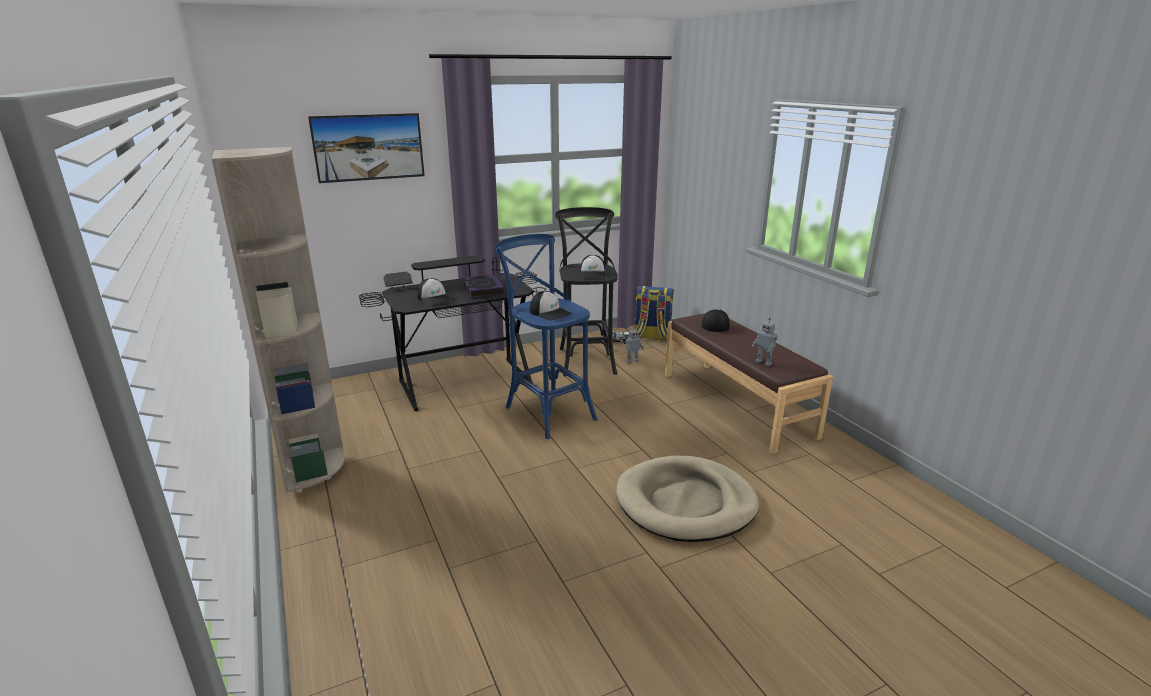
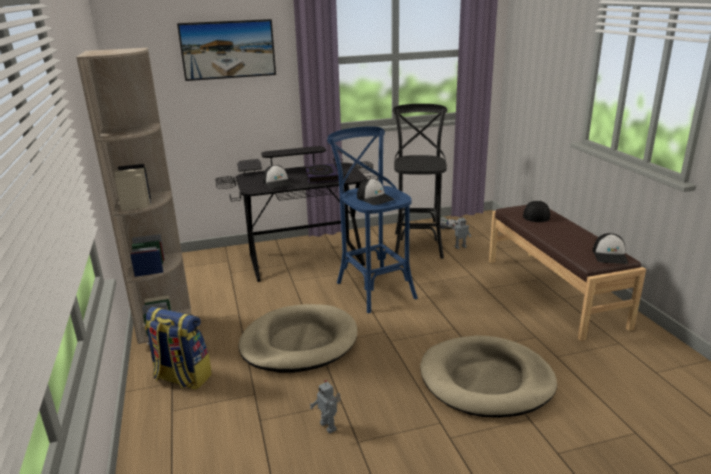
camera: 10 degrees right, 0 degrees up
(476, 477) = (299, 342): none -> beige dog bed
(593, 274) = (424, 164): cap -> cap (610, 256)
(652, 336) = (483, 225): backpack -> backpack (182, 378)
(764, 362) = (577, 252): toy robot -> toy robot (329, 426)

